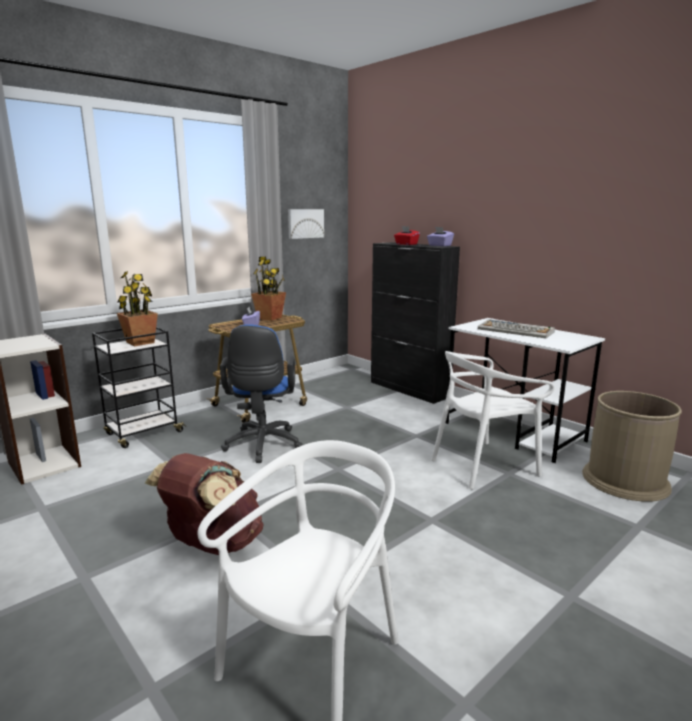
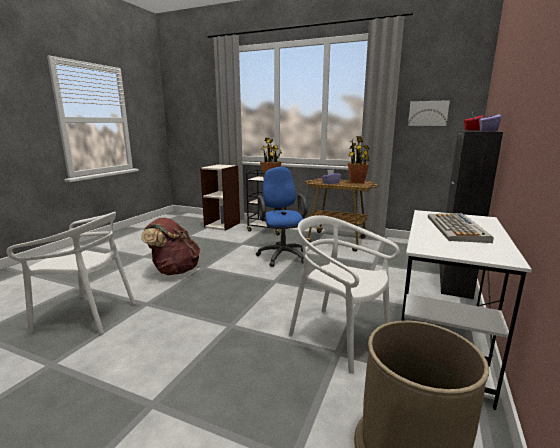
camera: 65 degrees right, 0 degrees up
(262, 446) = (282, 255): blue office chair -> blue office chair turned 105 degrees clockwise

